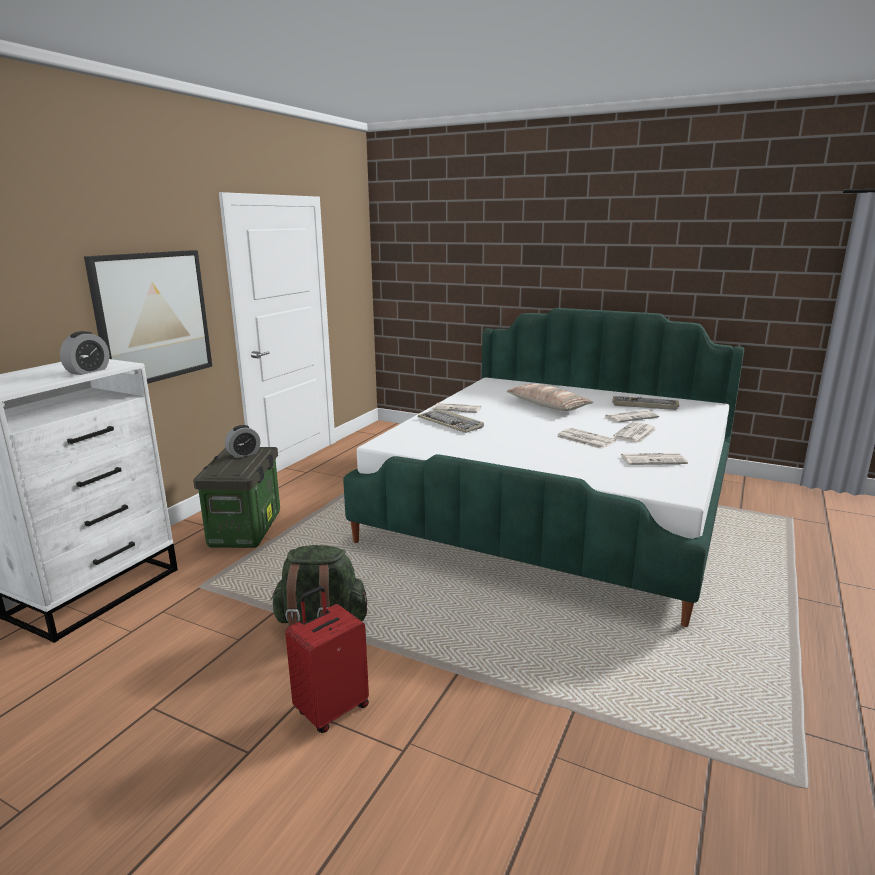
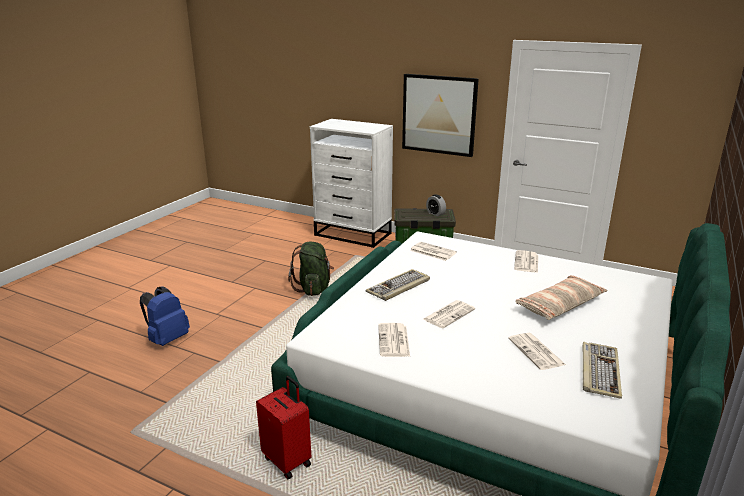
camera: 90 degrees right, 5 degrees up
(88, 371) = (355, 129): alarm clock -> none
(331, 709) = (249, 296): red suitcase -> red suitcase (288, 460)
(451, 423) = (480, 259): keyboard -> keyboard (398, 287)
(514, 819) = (167, 339): none -> blue backpack
(635, 433) = (472, 344): newspaper -> newspaper (432, 252)

